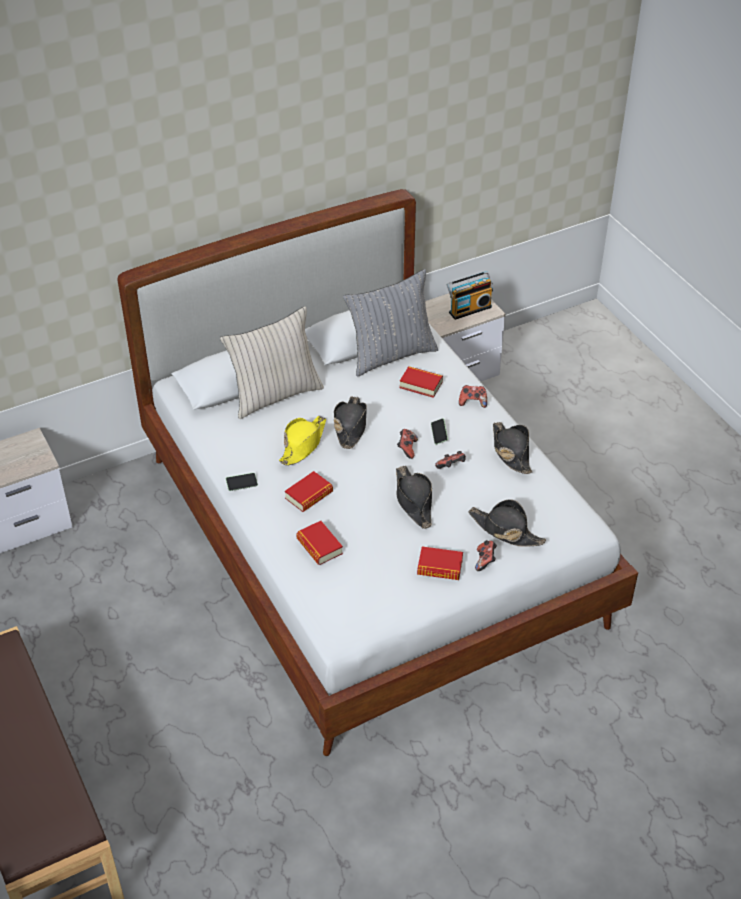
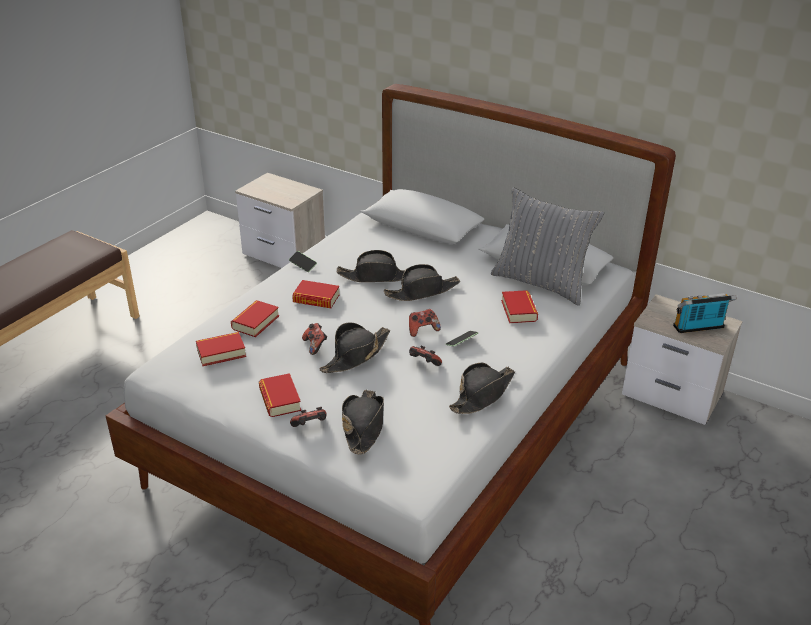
camera: 60 degrees right, 10 degrees down
(275, 395) = (424, 245): beige pillow -> none
(303, 444) = (376, 276): yellow hat -> black hat
(351, 583) = (221, 353): none -> book
(469, 309) = (699, 328): radio -> radio turned 135 degrees clockwise
(473, 402) = (530, 349): game controller -> game controller (315, 345)

